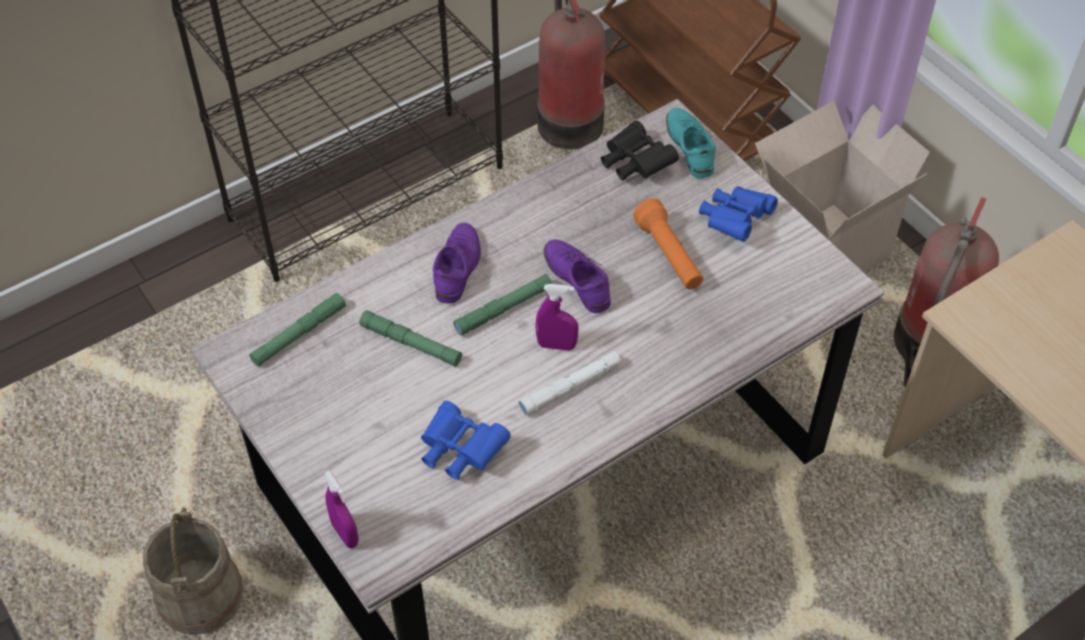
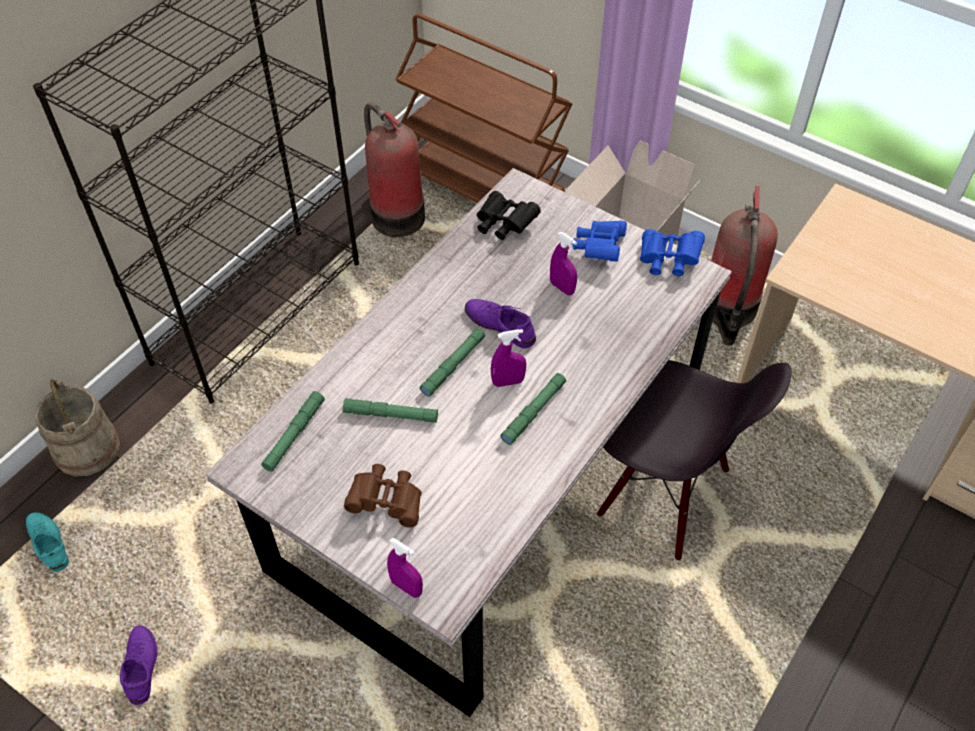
camera: 20 degrees left, 0 degrees up
(201, 596) = (253, 680): beige bucket -> beige bucket (87, 448)
(365, 437) = (387, 502): none -> brown binoculars
(457, 267) = (401, 342): purple shoe -> purple shoe (141, 666)
(460, 451) = (470, 489): blue binoculars -> blue binoculars (668, 260)
(570, 387) = (533, 412): white flashlight -> green flashlight
(669, 255) = (562, 288): orange flashlight -> purple spray bottle
(690, 146) = (539, 201): turquoise shoe -> turquoise shoe (49, 543)
(747, 542) = (663, 494): none -> black chair

